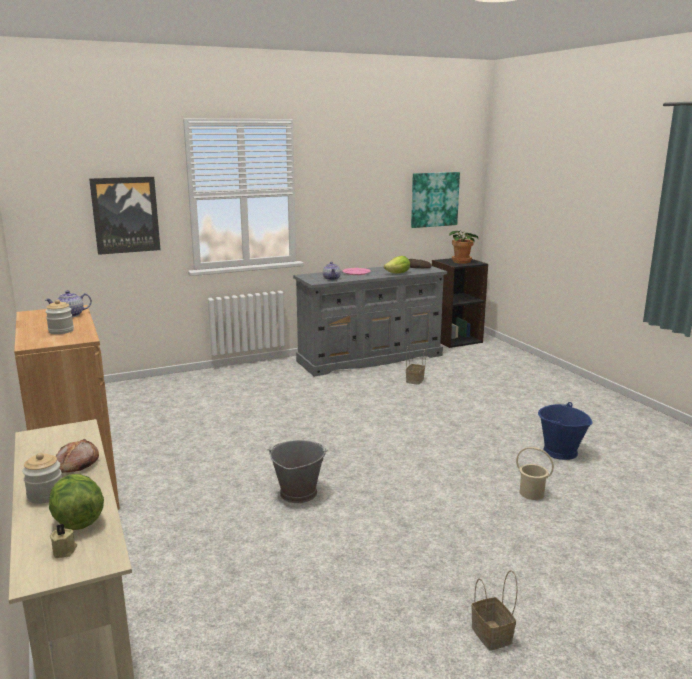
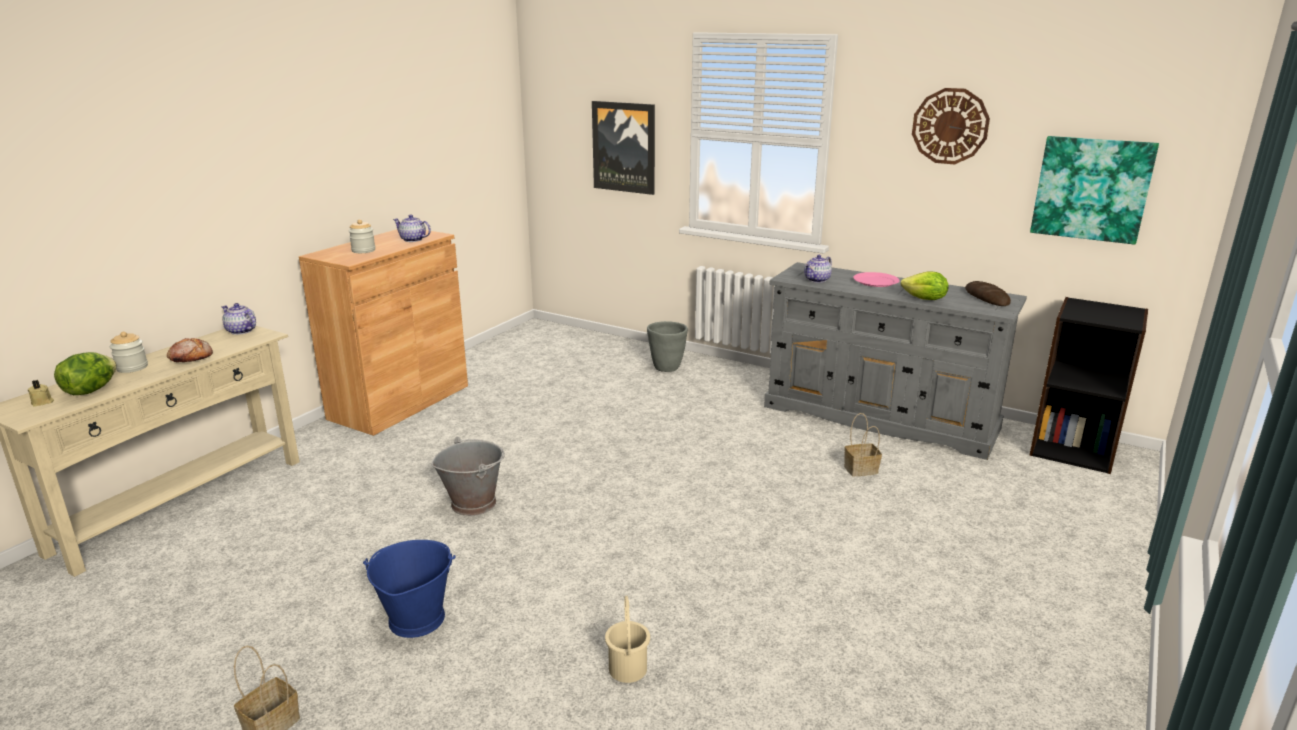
camera: 55 degrees right, 5 degrees up
(44, 435) = (241, 331): none -> teapot
(214, 381) = (666, 368): none -> grey planter
(364, 173) = (950, 126): none -> wall clock
(462, 261) = (1107, 314): potted plant -> none
(559, 452) = (792, 662): blue bucket -> blue bucket (416, 619)

